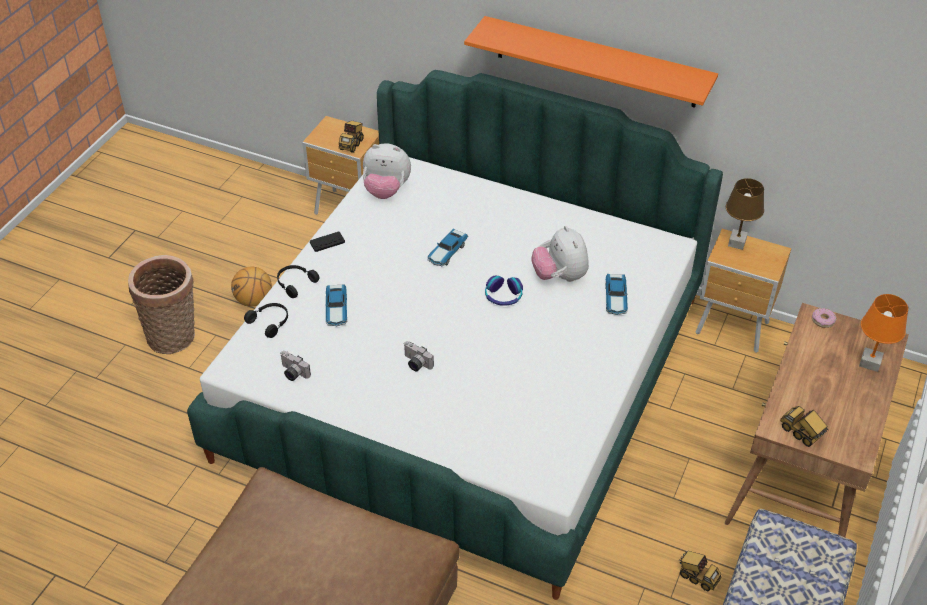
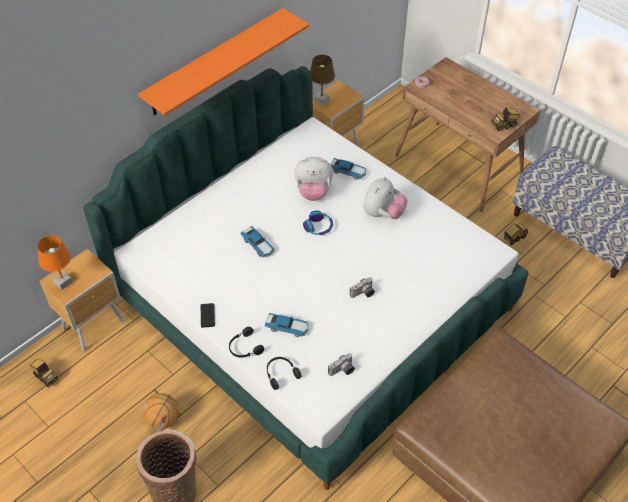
camera: 70 degrees left, 5 degrees up
(352, 144) = (90, 272): toy truck -> toy truck (45, 377)
(386, 190) = (167, 263): plush toy -> plush toy (383, 214)
(869, 363) = (462, 79): orange table lamp -> orange table lamp (63, 283)

